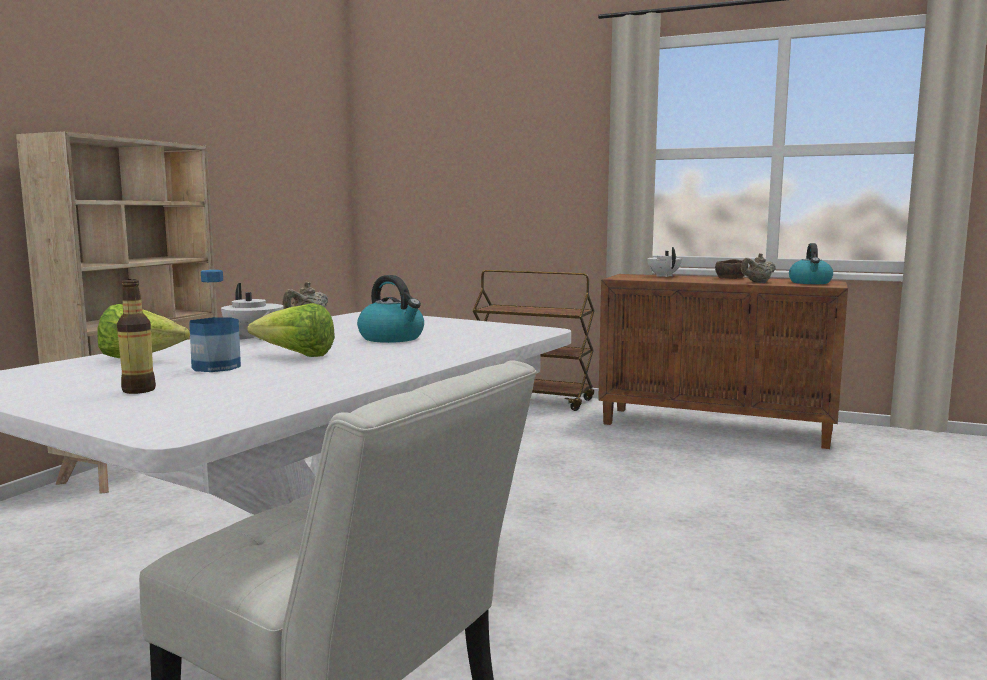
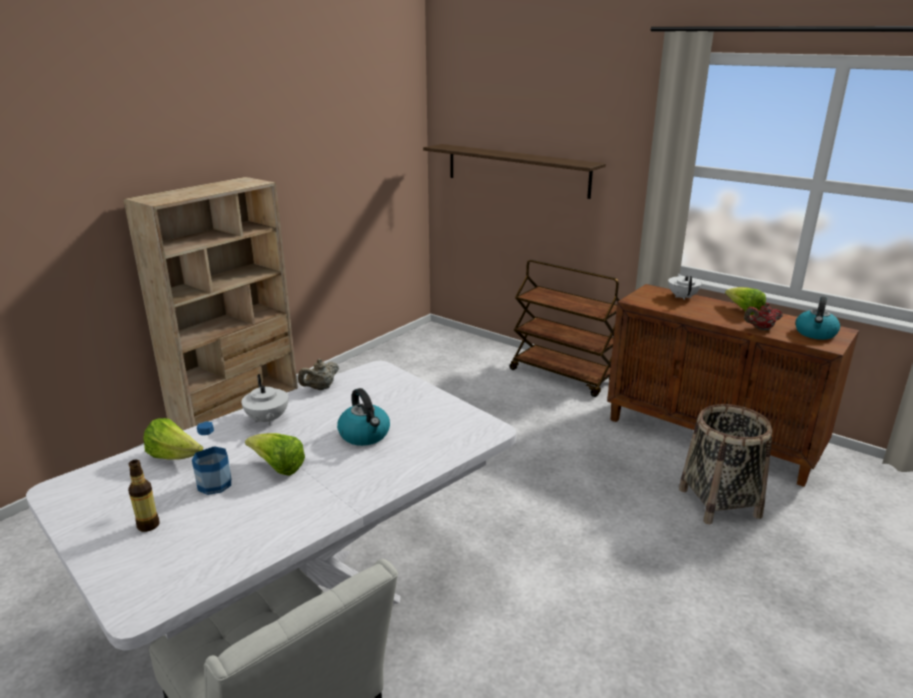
camera: 15 degrees right, 15 degrees up
(459, 181) = (516, 170): none -> shelf
(731, 278) = (744, 311): brown bowl -> lettuce
(756, 467) = (719, 503): none -> basket
(757, 283) = (760, 329): beige teapot -> red teapot

